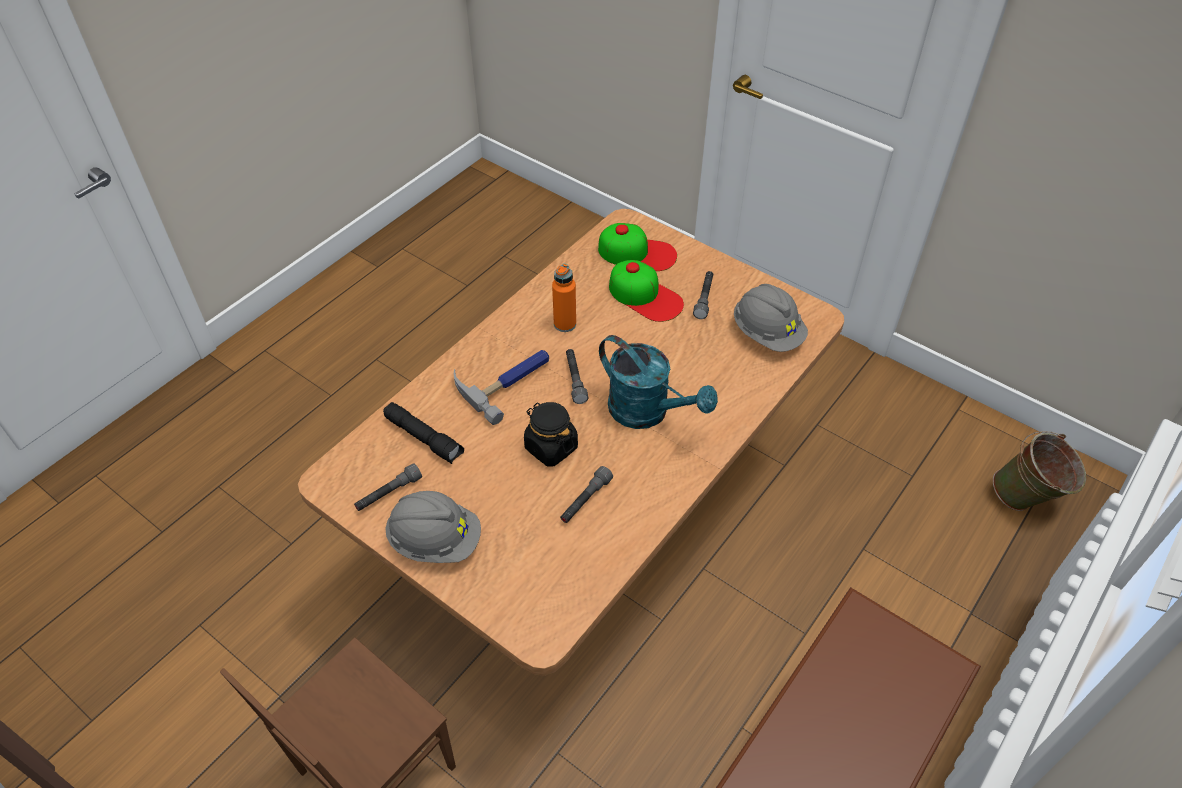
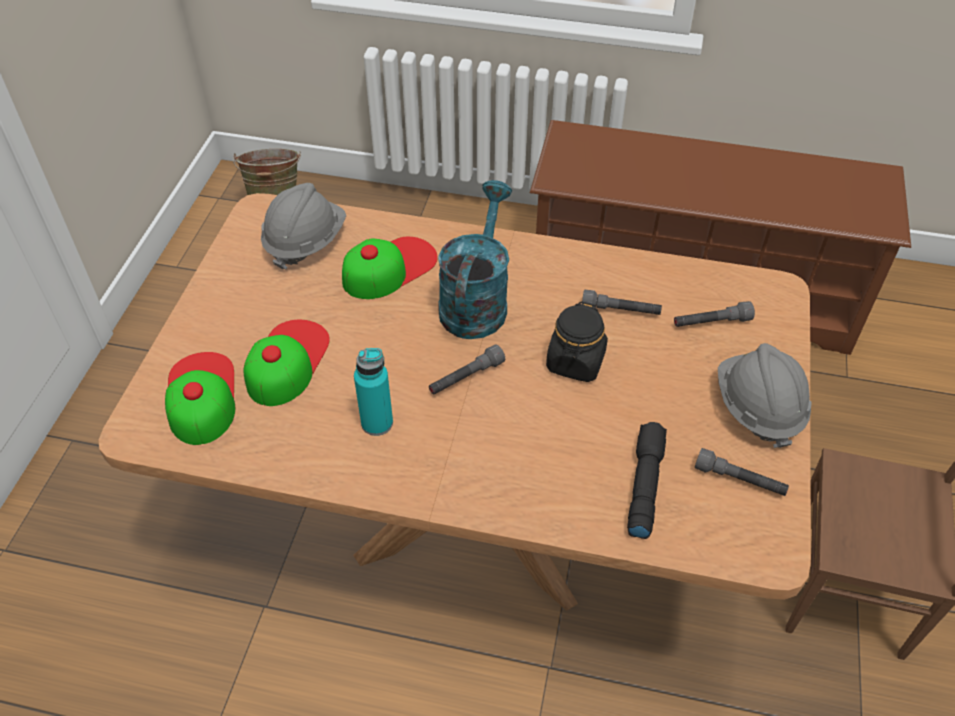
camera: 115 degrees left, 0 degrees up
(506, 381) = (506, 442): hammer -> none
(565, 324) = (377, 423): orange bottle -> turquoise bottle
(704, 299) = (268, 306): grey flashlight -> grey flashlight (711, 323)
(713, 373) = (389, 267): none -> cap

